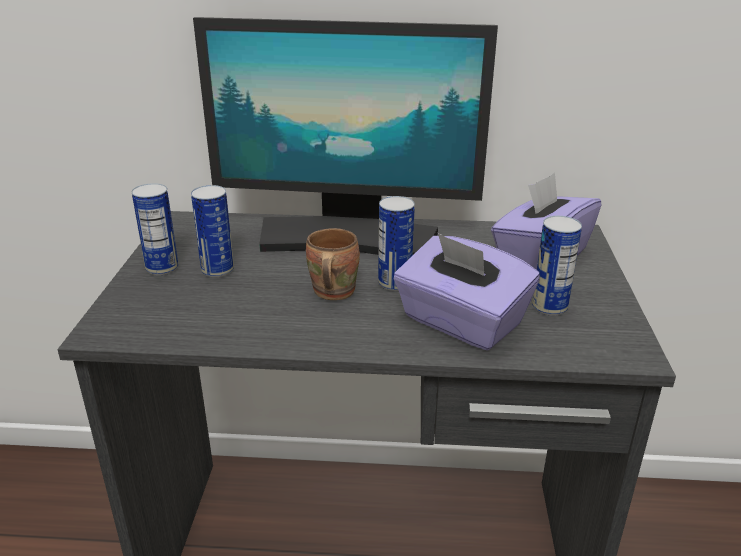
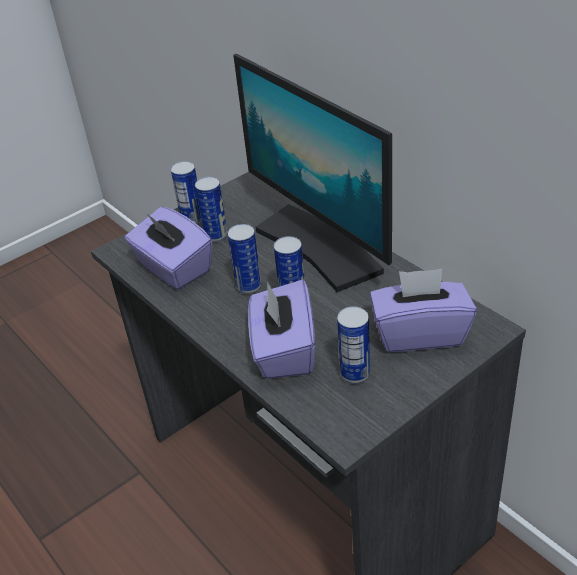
camera: 50 degrees right, 10 degrees up
(213, 315) = (173, 268): none -> purple tissue box
(330, 292) = (248, 286): brown mug -> can

